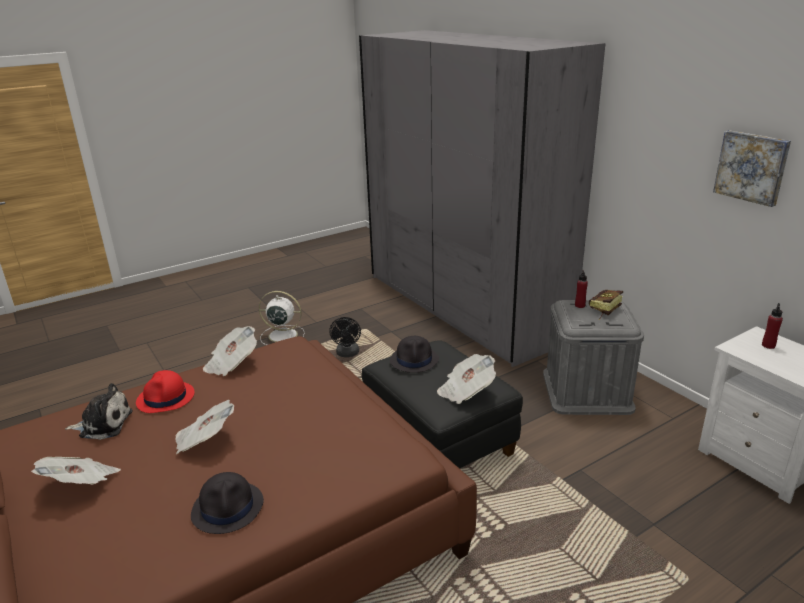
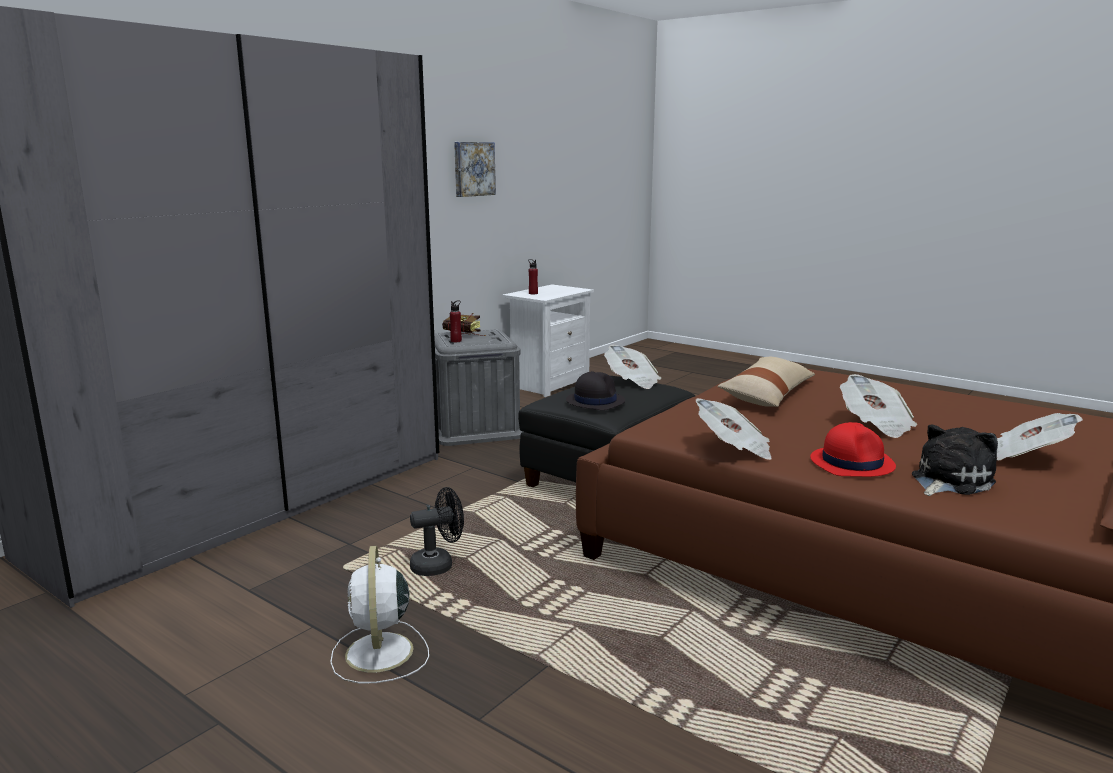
camera: 110 degrees left, 10 degrees down
(103, 424) = (948, 481): plush toy -> plush toy turned 75 degrees clockwise
(228, 508) = (923, 400): black hat -> none
(320, 416) = (767, 395): none -> beige pillow

